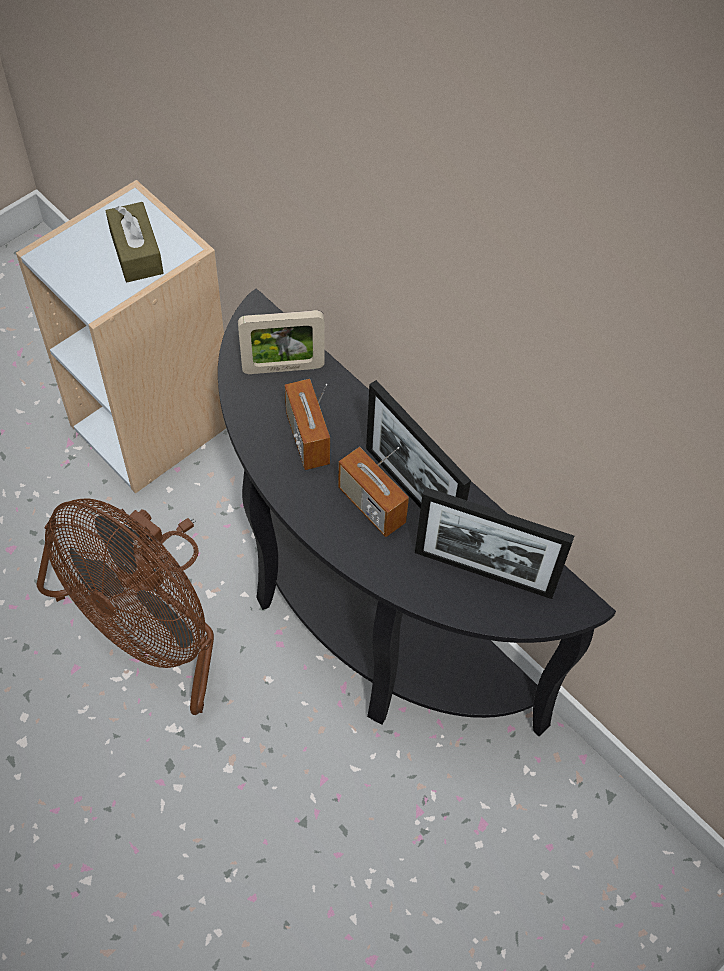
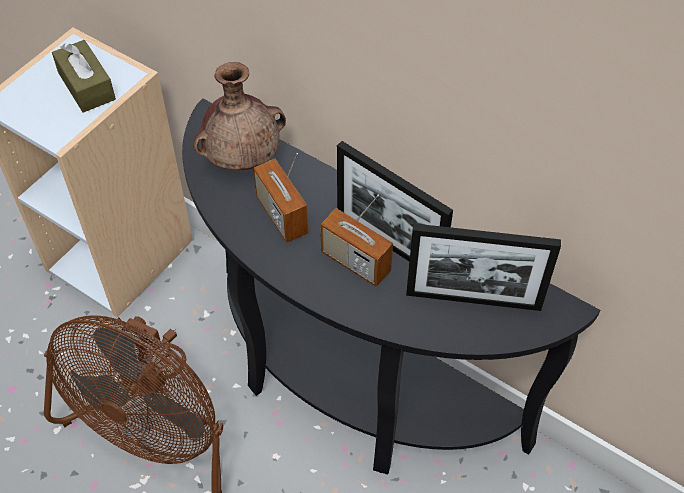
camera: 10 degrees left, 5 degrees down
(283, 367) = (244, 159): picture frame -> brown vase

